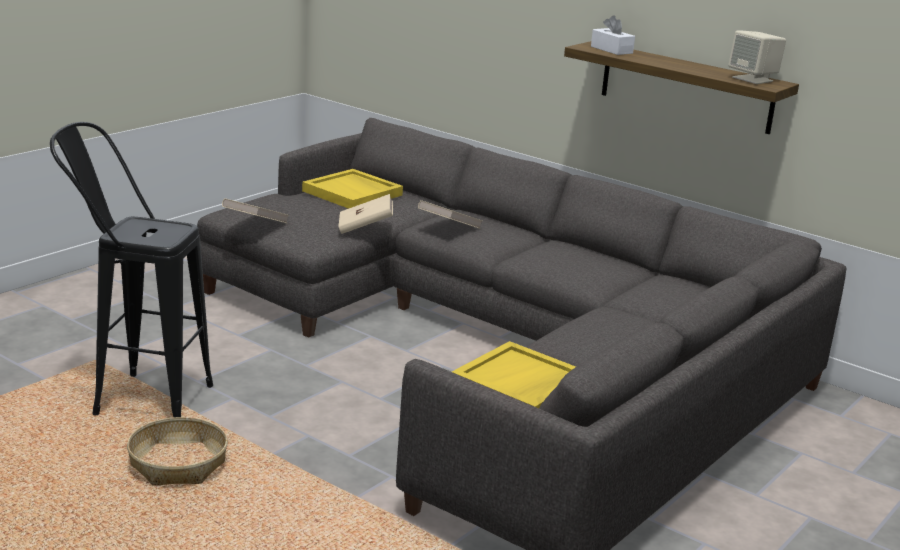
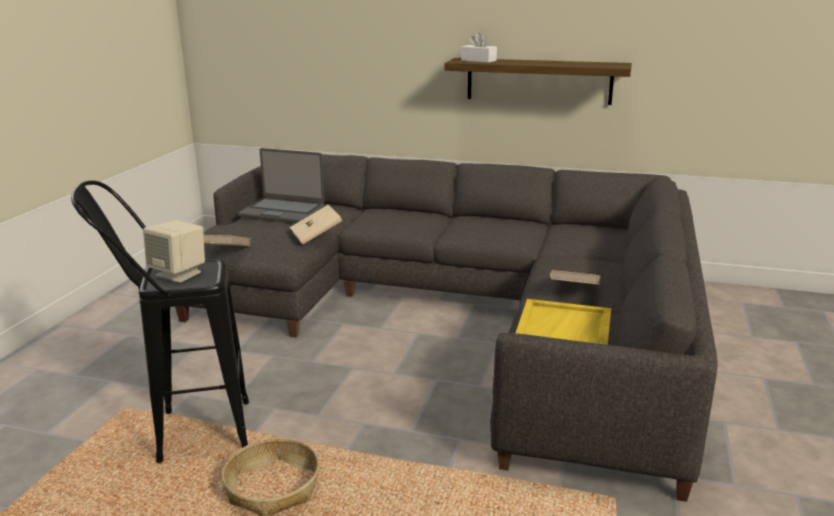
camera: 20 degrees left, 0 degrees up
(353, 193) = (282, 212): yellow tray -> laptop
(449, 228) = (380, 223): beige book -> beige book (574, 291)
(753, 79) = (601, 64): beige speaker -> beige speaker (179, 274)

